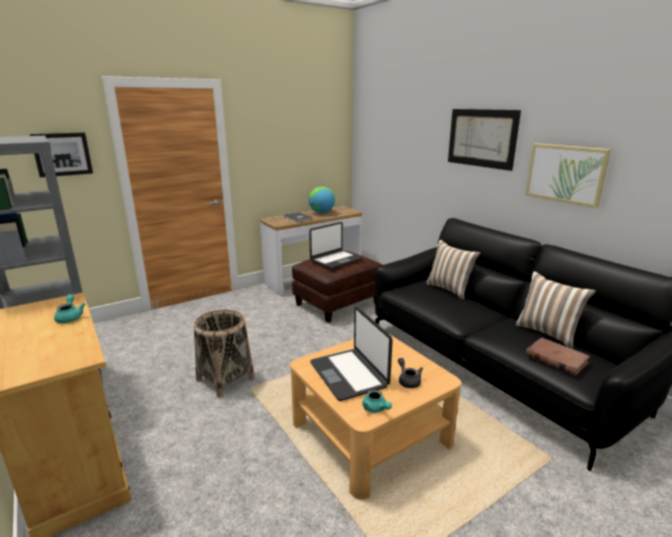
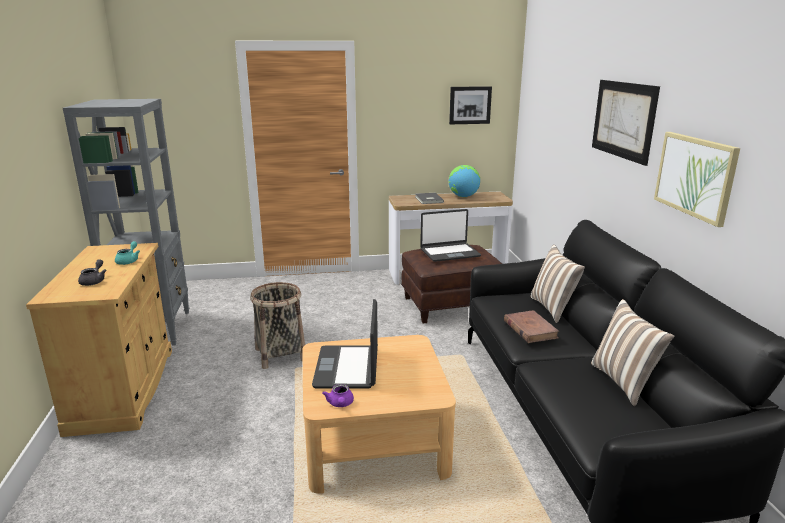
camera: 25 degrees right, 0 degrees up
(62, 154) = (195, 114): picture -> picture (470, 105)
(376, 409) = (340, 404): turquoise teapot -> purple teapot
(408, 380) = (399, 388): grey teapot -> grey teapot (94, 281)
(556, 358) = (595, 411): brown book -> brown book (530, 329)

